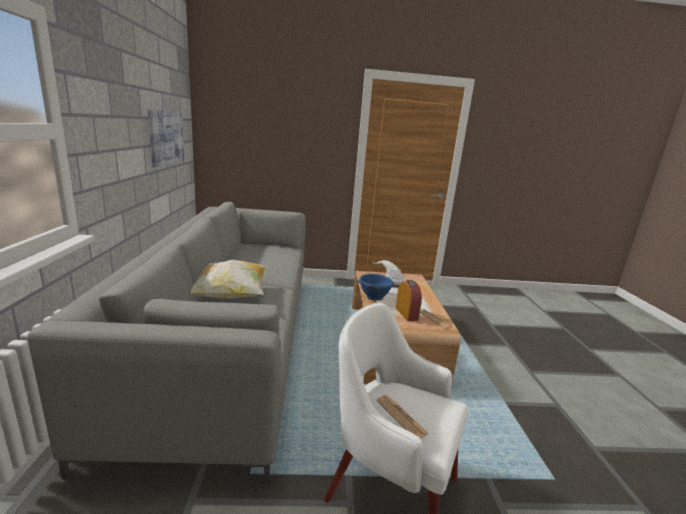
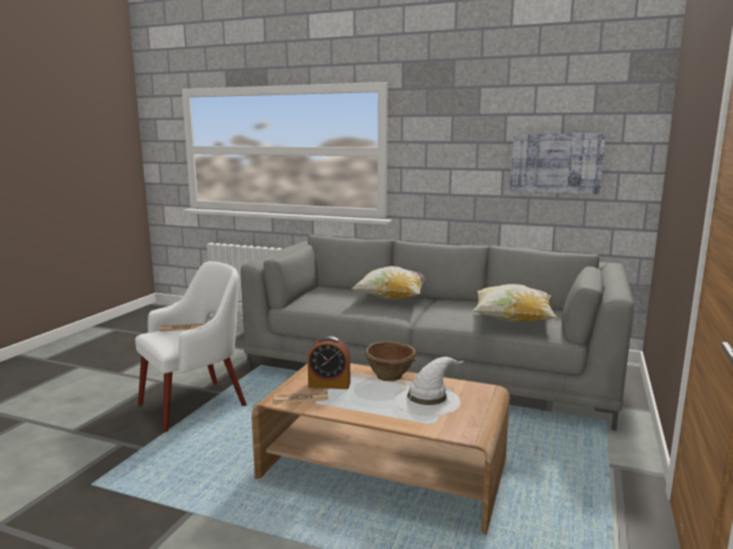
camera: 115 degrees right, 5 degrees down
(277, 255) = (512, 321): none -> pillow
(374, 297) = (390, 376): blue bowl -> brown bowl

